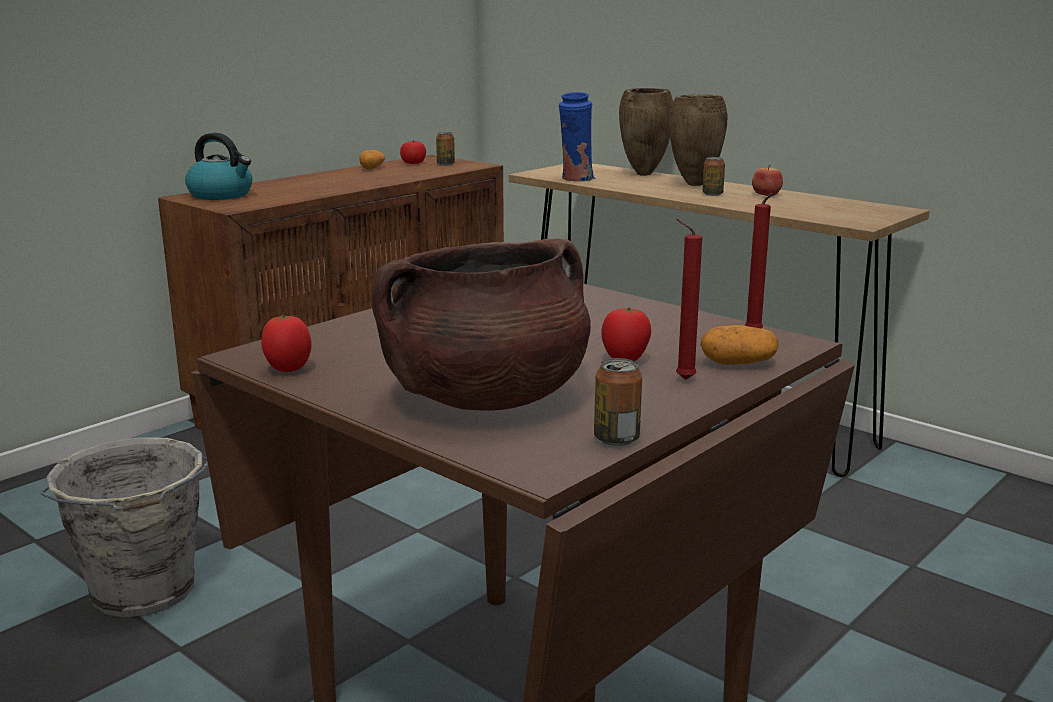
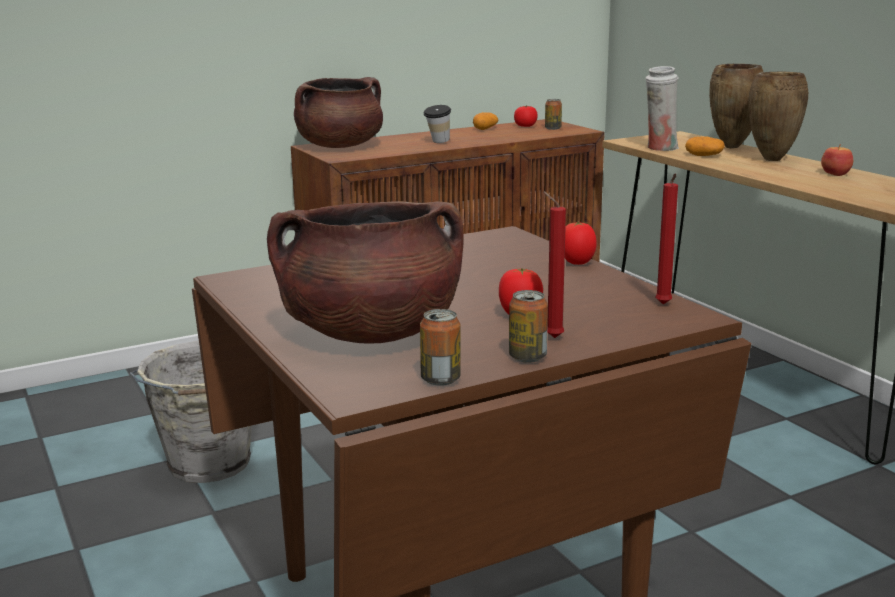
camera: 20 degrees right, 0 degrees up
(222, 195) = (340, 146): kettle -> brown cooking pot
(288, 370) = (247, 293): tomato -> tomato (577, 263)
(334, 185) = (438, 142): none -> cup
(576, 179) = (660, 148): blue vase -> white vase
(712, 194) = (780, 170): can -> can (527, 357)
(738, 363) = (618, 329): potato -> potato (704, 155)

